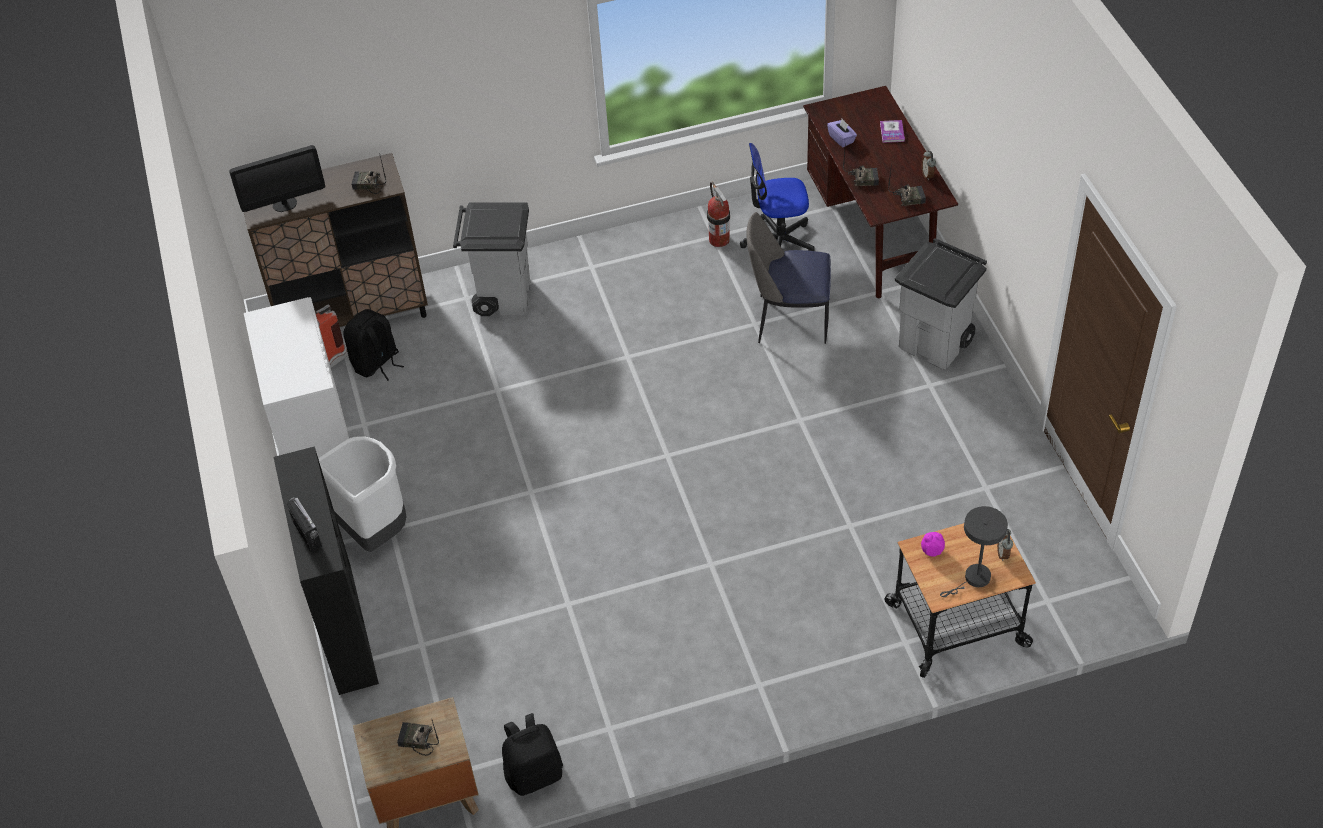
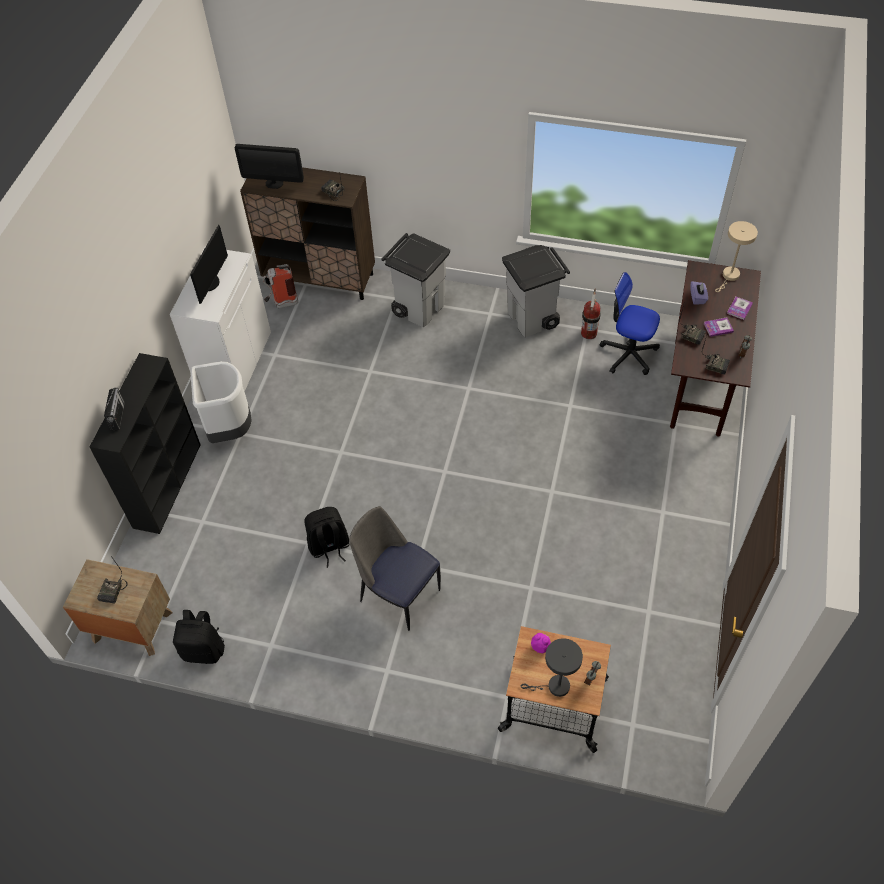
camera: 30 degrees right, 5 degrees up
(286, 350) = (210, 283): none -> monitor
(376, 363) = (311, 317): black backpack -> black backpack (329, 547)
(416, 741) = (113, 592): radio -> radio turned 120 degrees counterclockwise
(789, 320) = (596, 414): chair -> chair (398, 593)
(858, 104) = (729, 277): none -> beige table lamp
(884, 160) = (718, 327): none -> book
(936, 343) = (689, 482): grey trash can -> grey trash can (533, 319)

